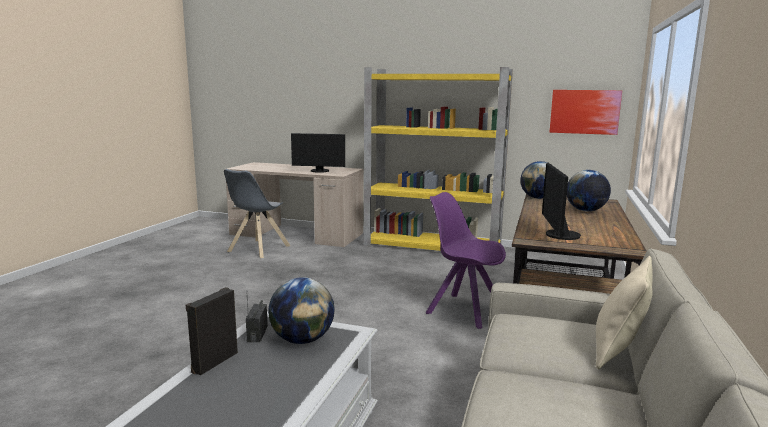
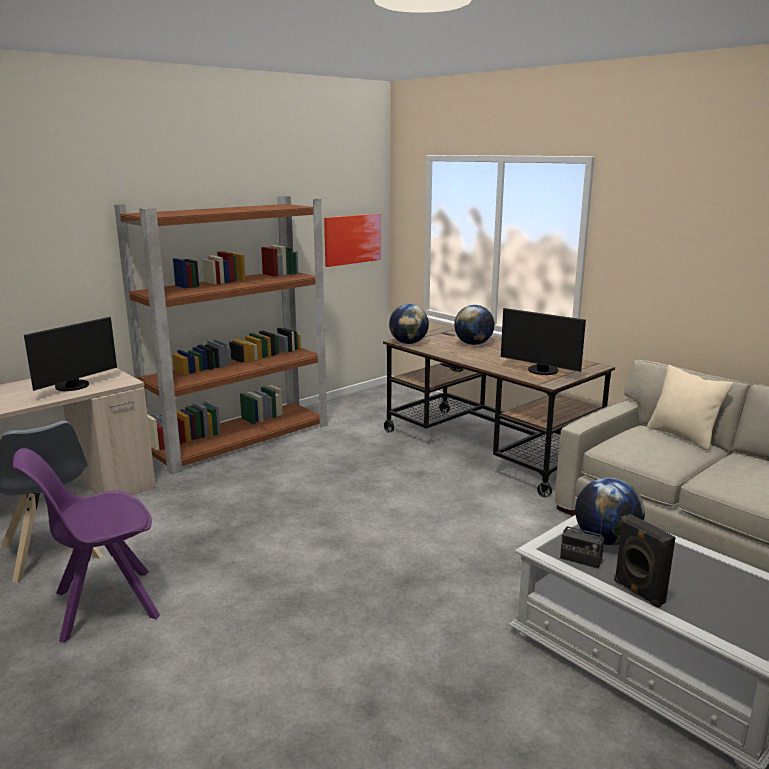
camera: 60 degrees left, 5 degrees up
(432, 246) = (240, 439): yellow bookcase -> brown bookcase
(464, 310) = (430, 480): purple chair -> purple chair (104, 605)

